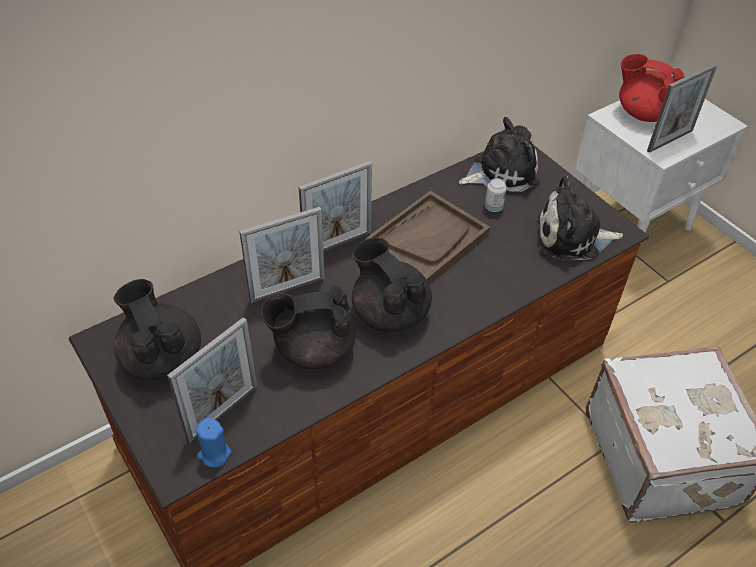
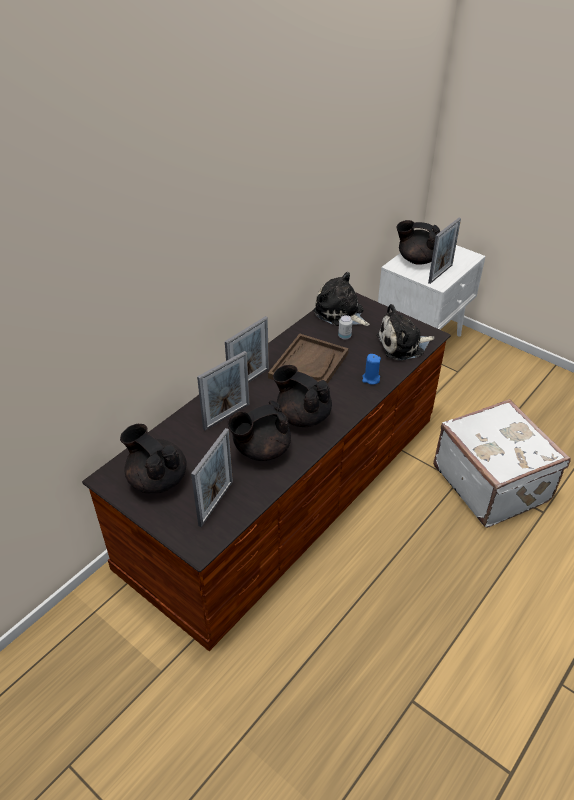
camera: 15 degrees left, 5 degrees down
(214, 454) = (221, 529): blue candle -> blue candle (371, 379)
(501, 172) = (340, 313): plush toy -> plush toy turned 105 degrees counterclockwise
(642, 113) = (416, 259): red teapot -> black teapot

